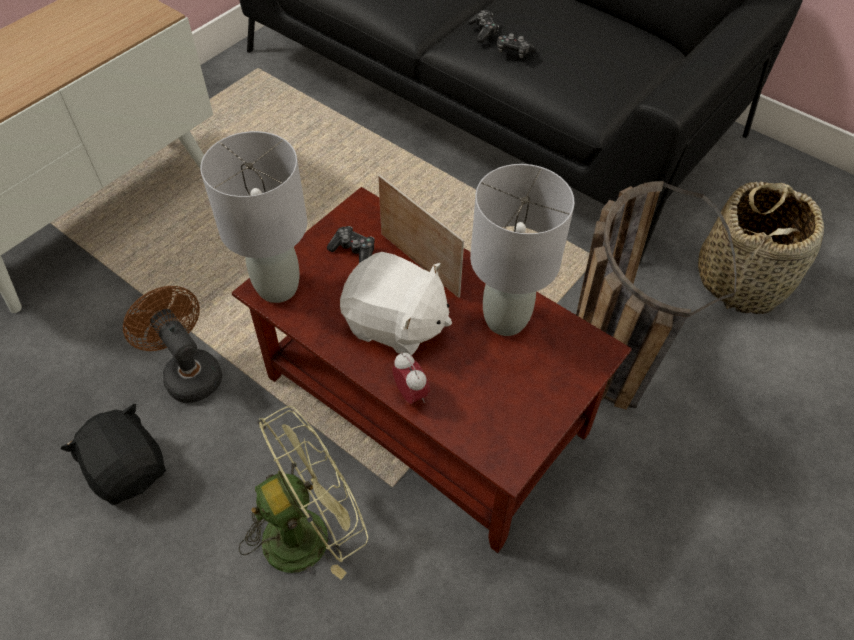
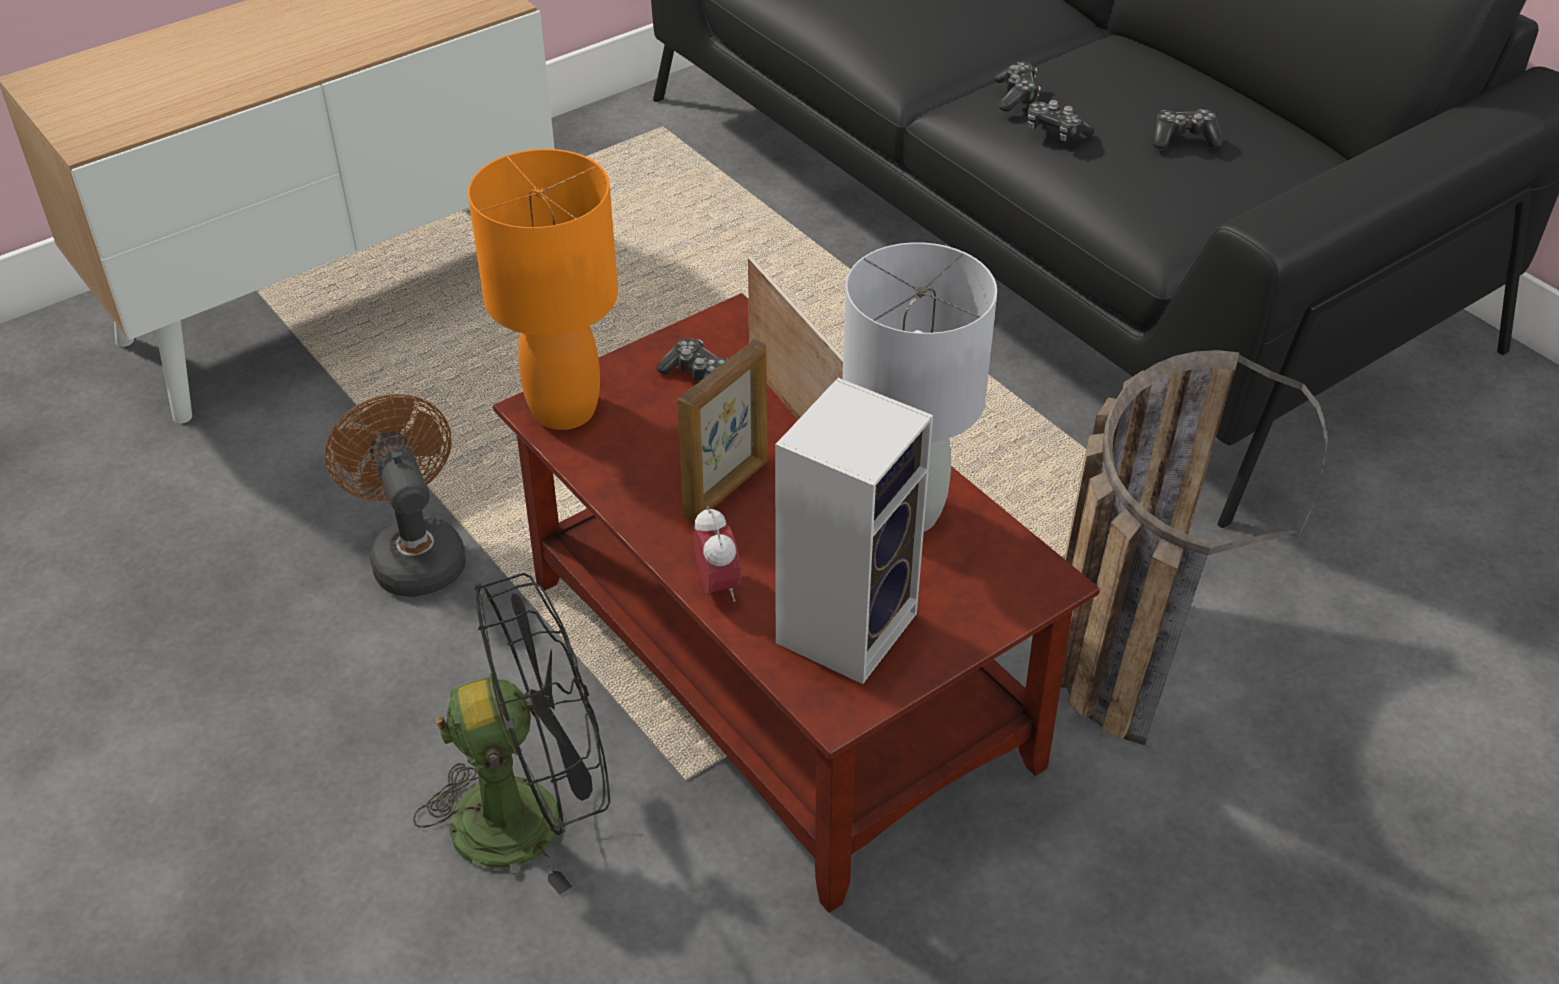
camera: 15 degrees right, 10 degrees down
(129, 469) = (282, 672): black plush toy -> none
(278, 287) = (565, 410): grey table lamp -> orange table lamp
(309, 529) = (531, 813): green fan -> black fan
(395, 324) = (727, 489): white plush toy -> picture frame
(496, 403) = (847, 623): none -> speaker
(586, 46) = (1184, 138): none -> game controller
(741, 279) = (1413, 581): basket -> none

